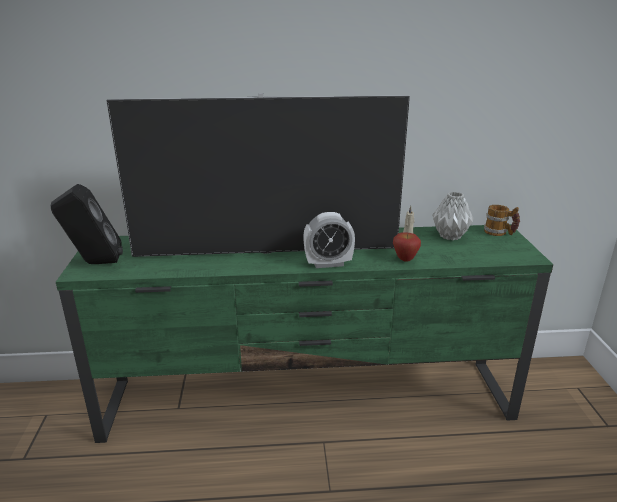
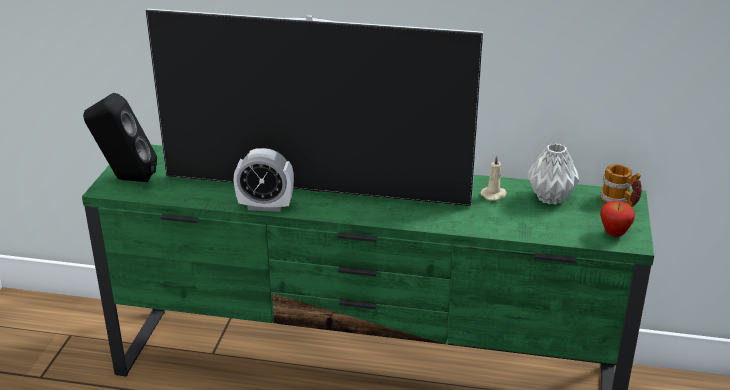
camera: 15 degrees right, 5 degrees up
(328, 263) = (378, 215): alarm clock -> alarm clock (265, 206)
(405, 260) = (471, 223): apple -> apple (614, 234)

